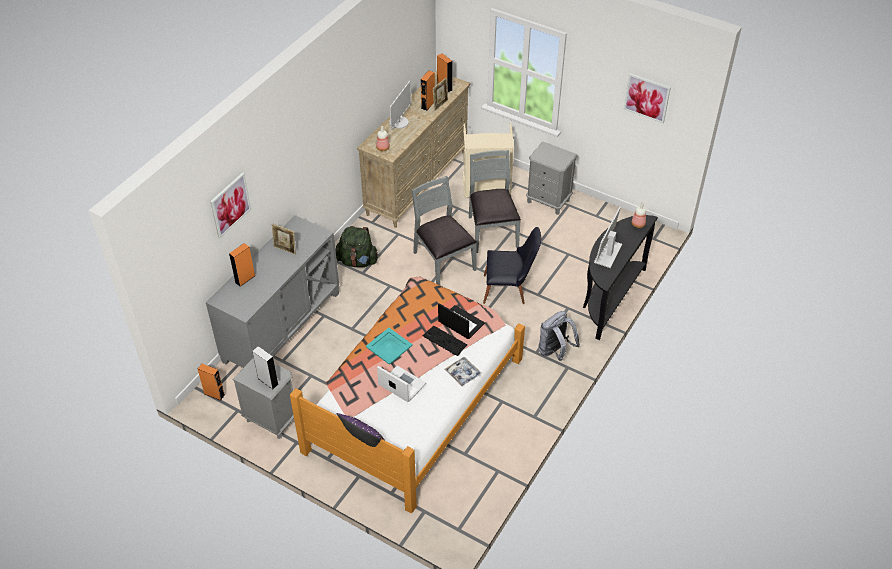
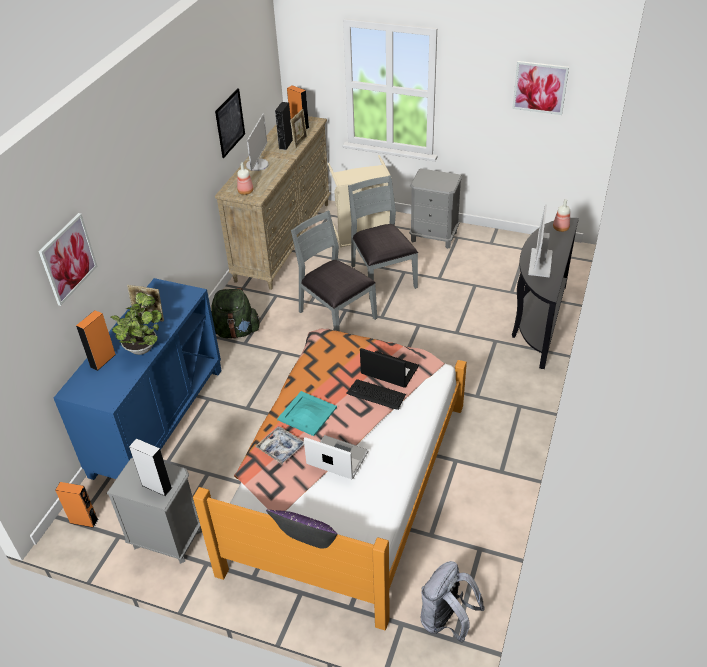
camera: 10 degrees left, 5 degrees down
(276, 273) = (142, 346): none -> potted plant
(281, 326) = (158, 421): grey cabinet -> blue cabinet
(379, 87) = (230, 123): none -> picture
(427, 105) = (285, 144): orange speaker -> black speaker
(463, 373) = (411, 430): tray -> tray (281, 448)
(509, 290) = (422, 334): black chair -> none
(555, 351) = (498, 391): grey backpack -> grey backpack (446, 621)

